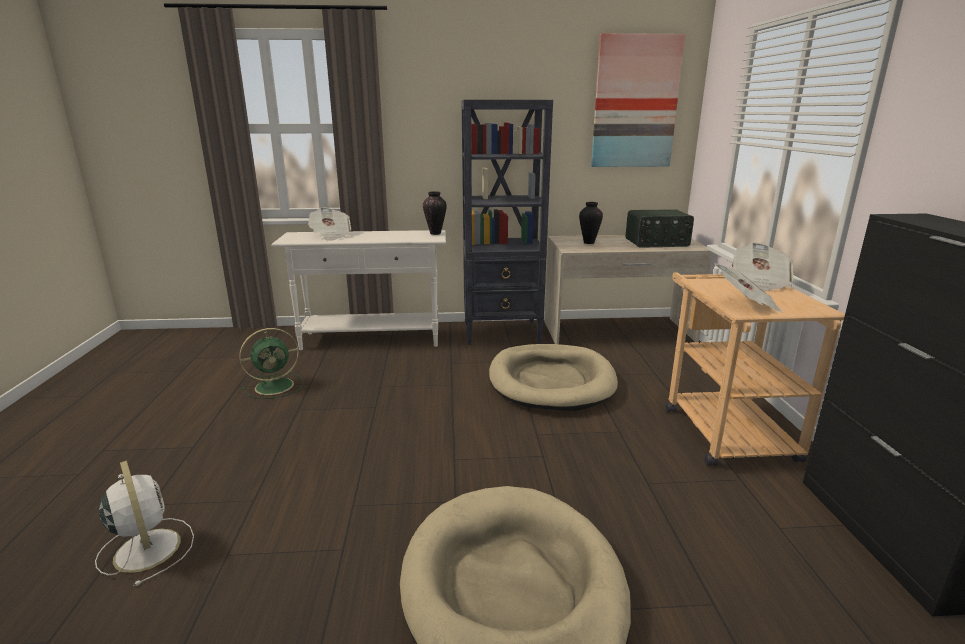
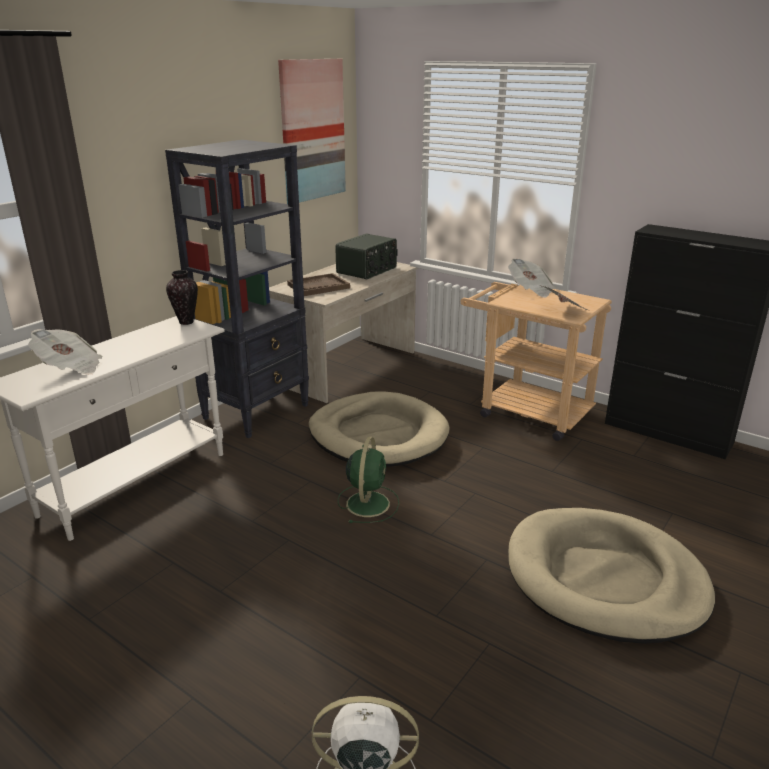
camera: 50 degrees left, 5 degrees up
(276, 386) = (138, 588): green fan -> green fan (368, 503)
(588, 242) = (318, 286): vase -> brown tray

